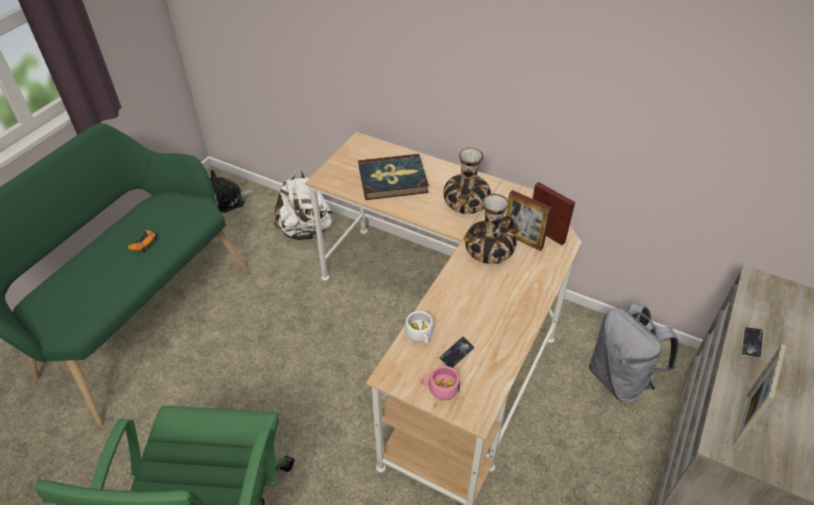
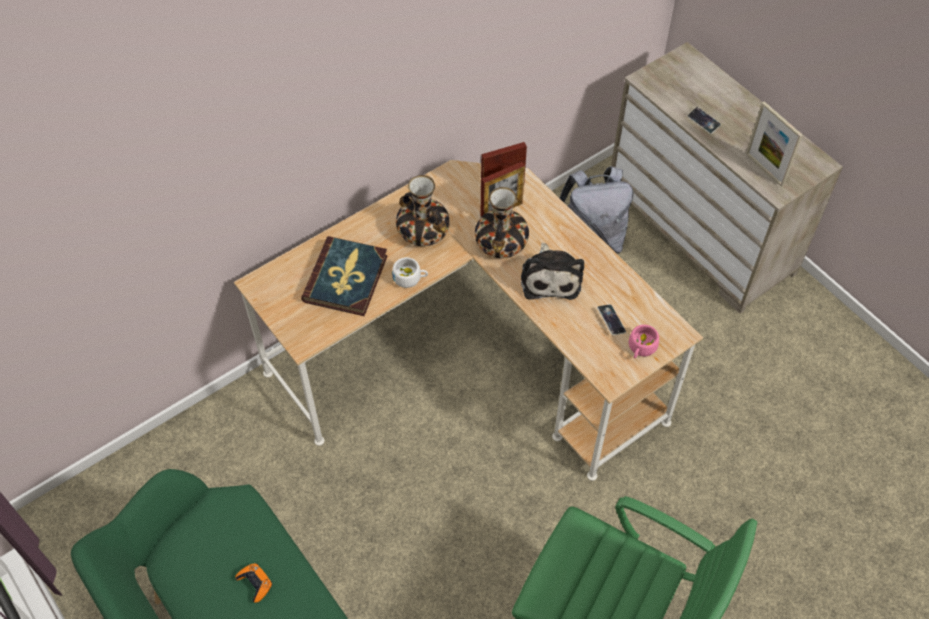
camera: 65 degrees left, 10 degrees up
(229, 199) = (102, 510): plush toy -> plush toy (550, 277)
(306, 231) = (227, 435): white backpack -> none
(420, 335) = (576, 339): white cup -> white cup (410, 278)

